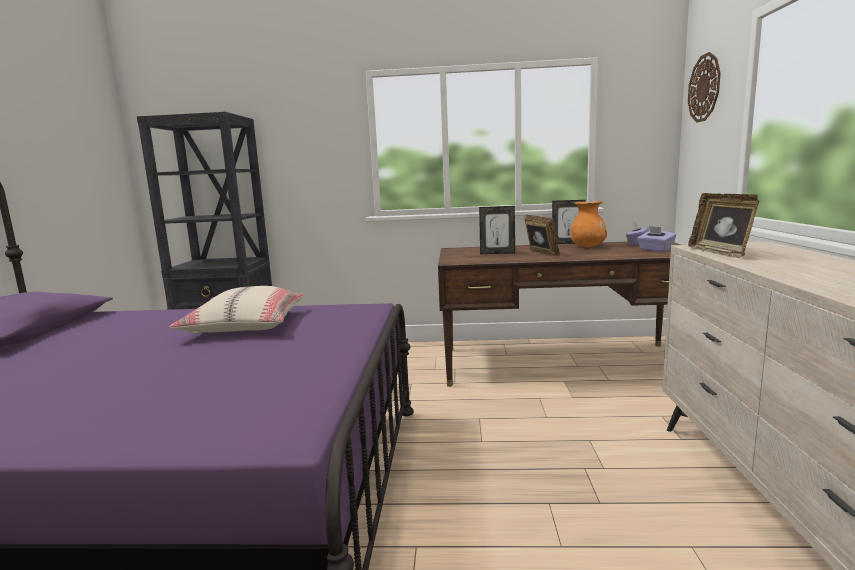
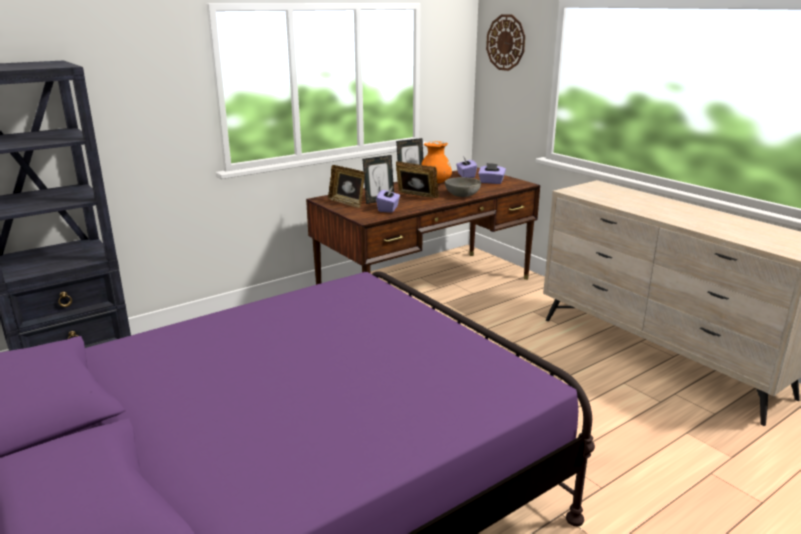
camera: 40 degrees left, 10 degrees up
(245, 325) = (298, 325): beige pillow -> none
(490, 258) = (388, 209): none -> purple tissue box
(594, 256) = (462, 195): none -> grey bowl
(720, 253) = (595, 197): picture frame -> picture frame (347, 203)

